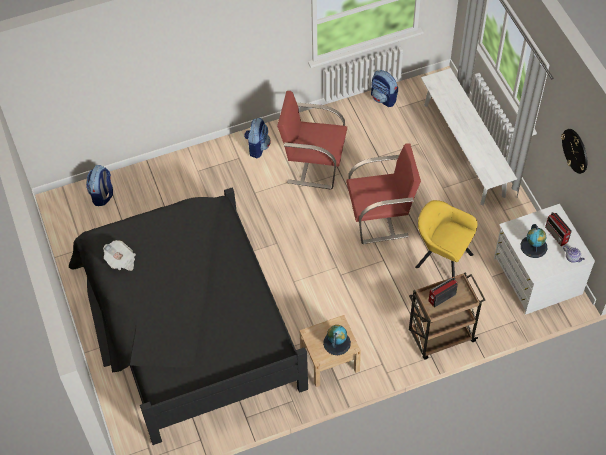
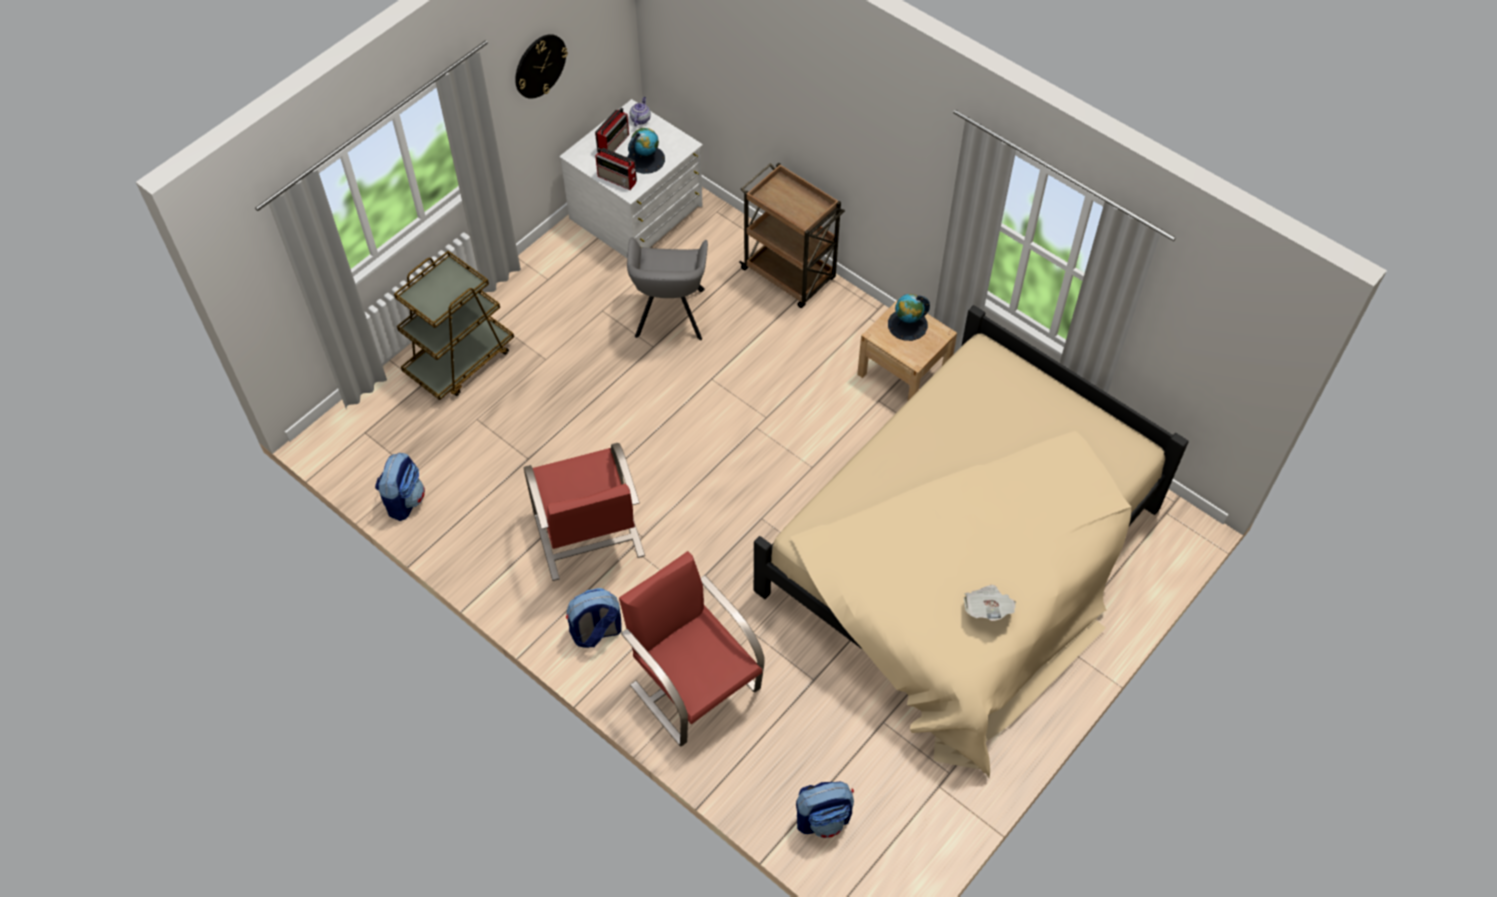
camera: 120 degrees left, 0 degrees up
(187, 323) = (964, 563): black bed -> beige bed
(380, 217) = (641, 411): red armchair -> red armchair (694, 686)
(441, 259) = (669, 316): yellow armchair -> grey armchair
(441, 297) = (794, 207): radio -> radio (618, 179)
(464, 149) = (460, 360): white bench -> brown cart

